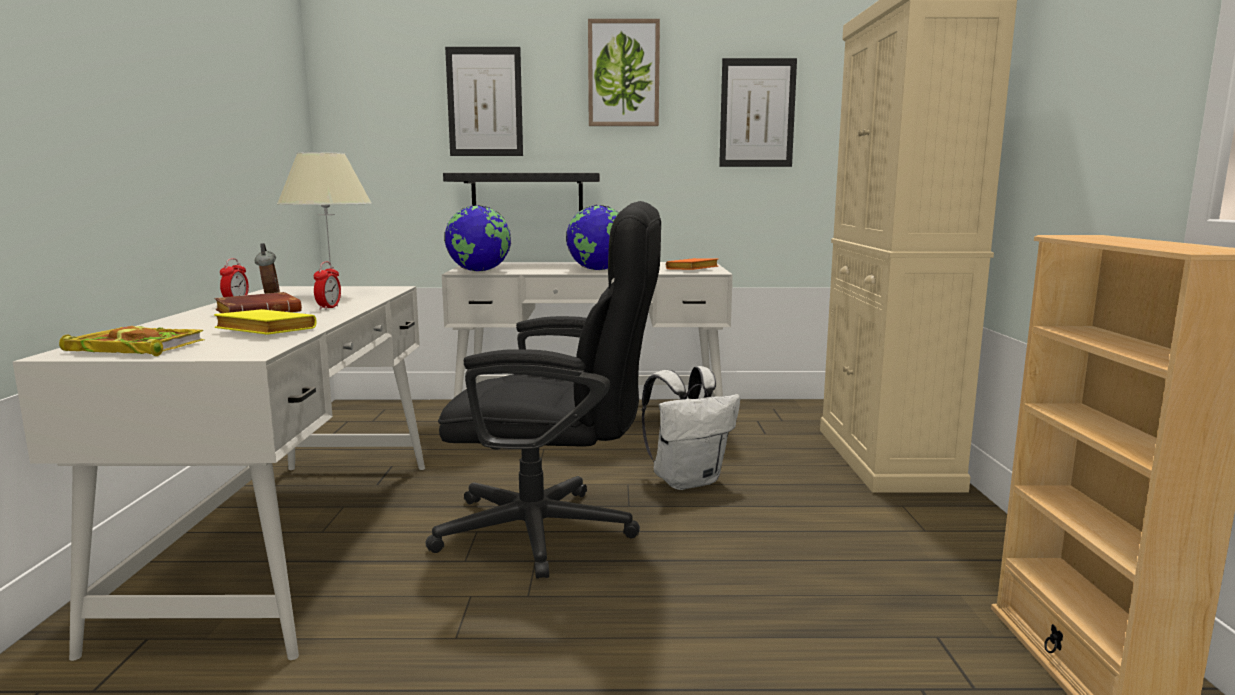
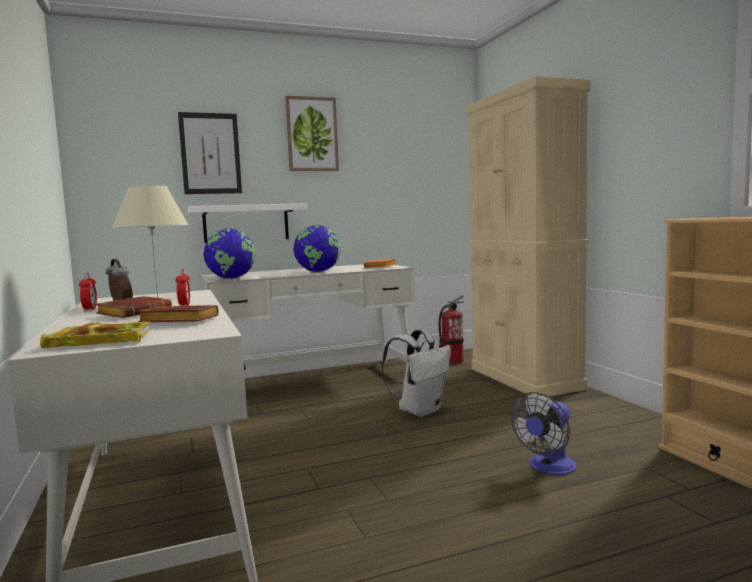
camera: 20 degrees left, 5 degrees down
(262, 331) = (177, 321): yellow book -> brown book
(527, 197) = (246, 223): black shelf -> white shelf
(555, 532) = (364, 457): black office chair -> none
(757, 113) = (401, 162): picture -> none
(783, 601) = (548, 467): none -> fan
(802, 415) = (452, 361): none -> fire extinguisher

